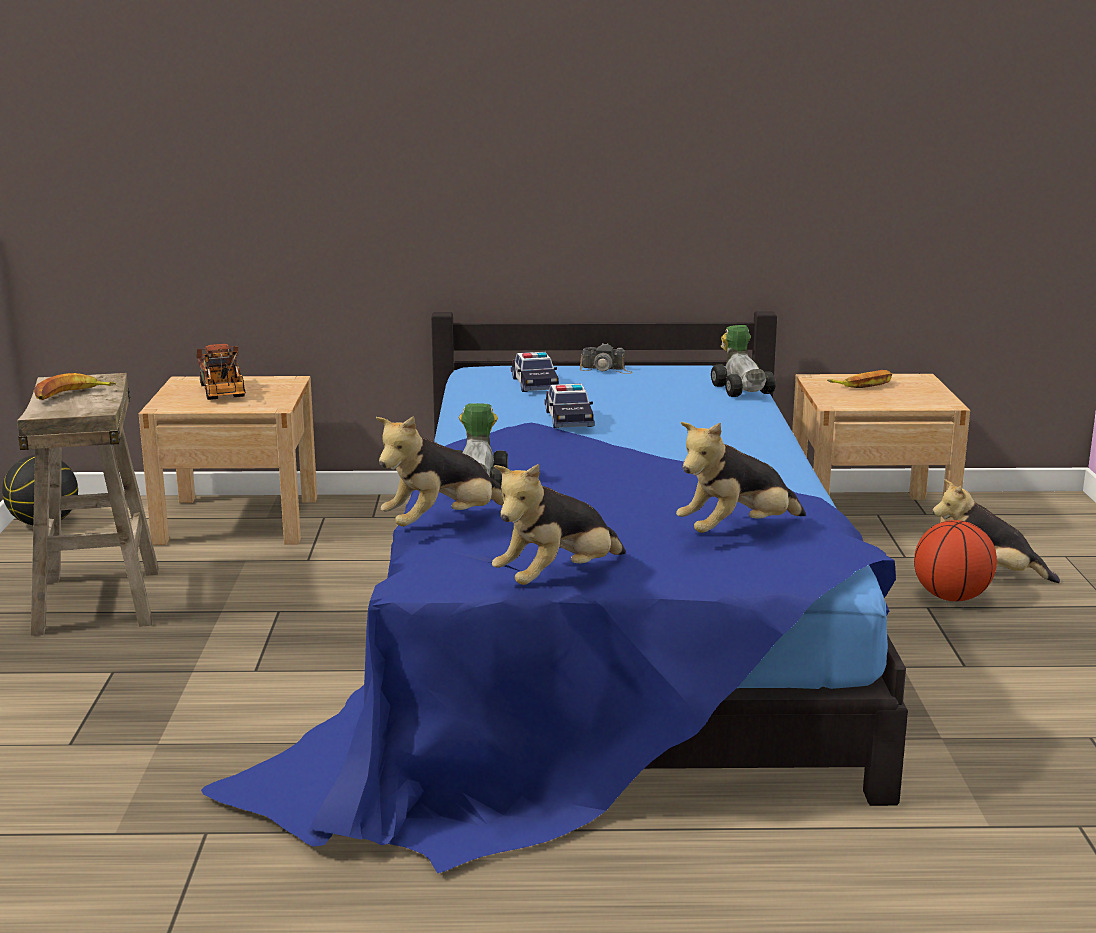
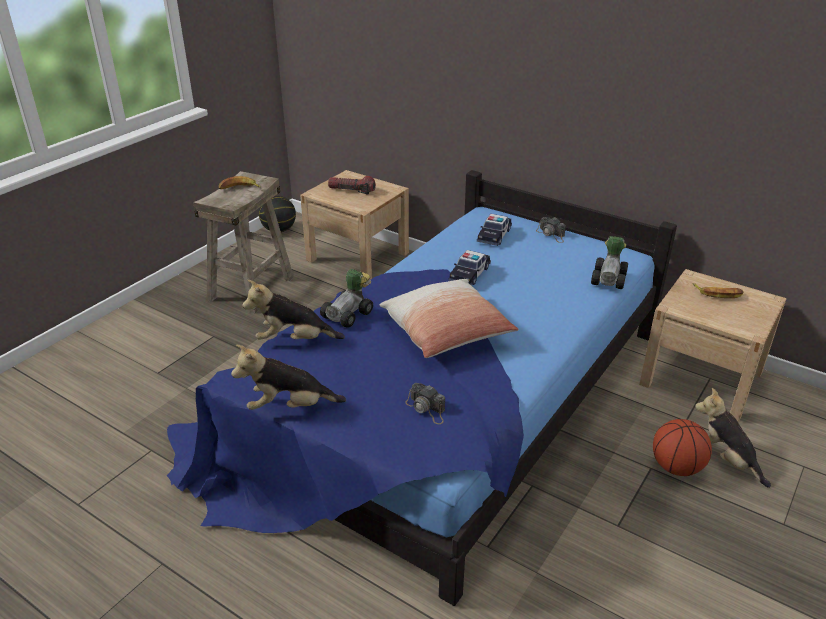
camera: 35 degrees right, 15 degrees up
(223, 393) = (352, 190): toy truck -> flashlight
(637, 471) = (447, 333): none -> pillow
(737, 532) = (426, 409): plush toy -> camera

